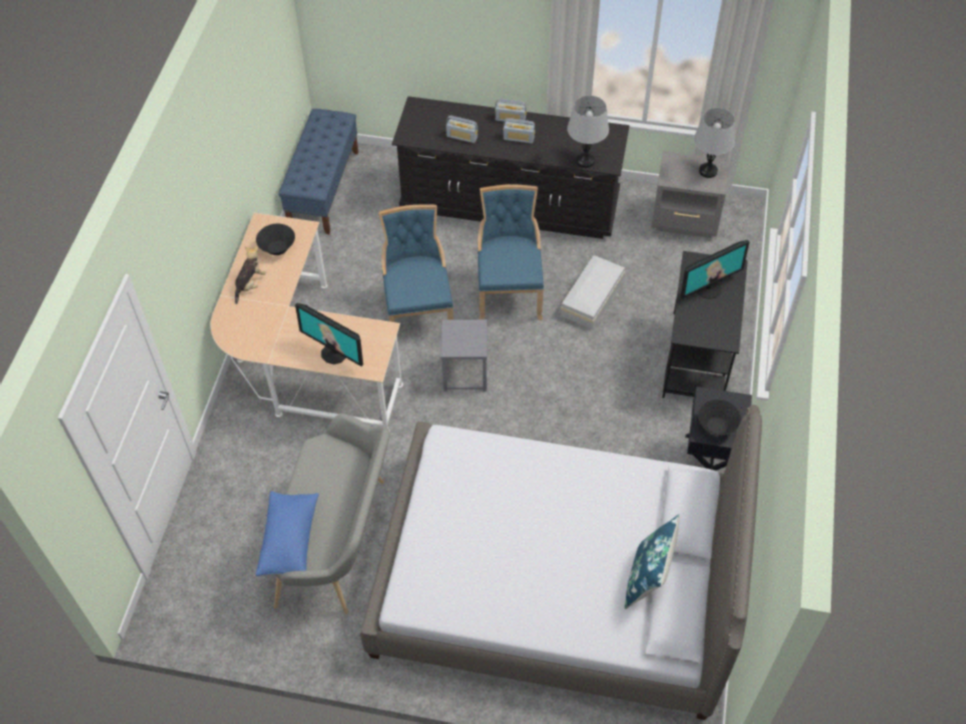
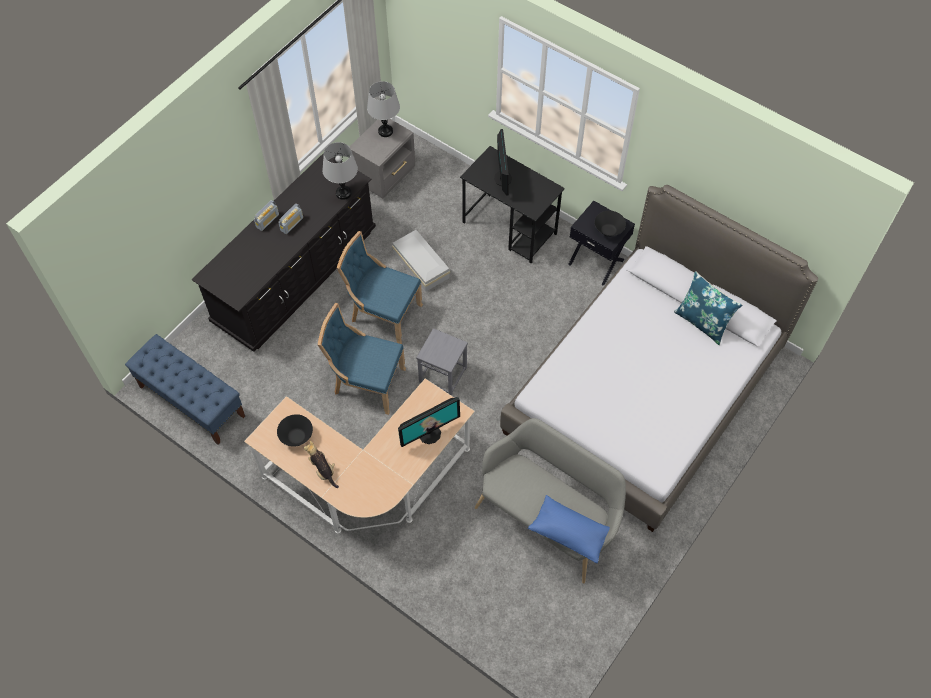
camera: 65 degrees left, 5 degrees up
(462, 137) = (264, 260): radio -> none

